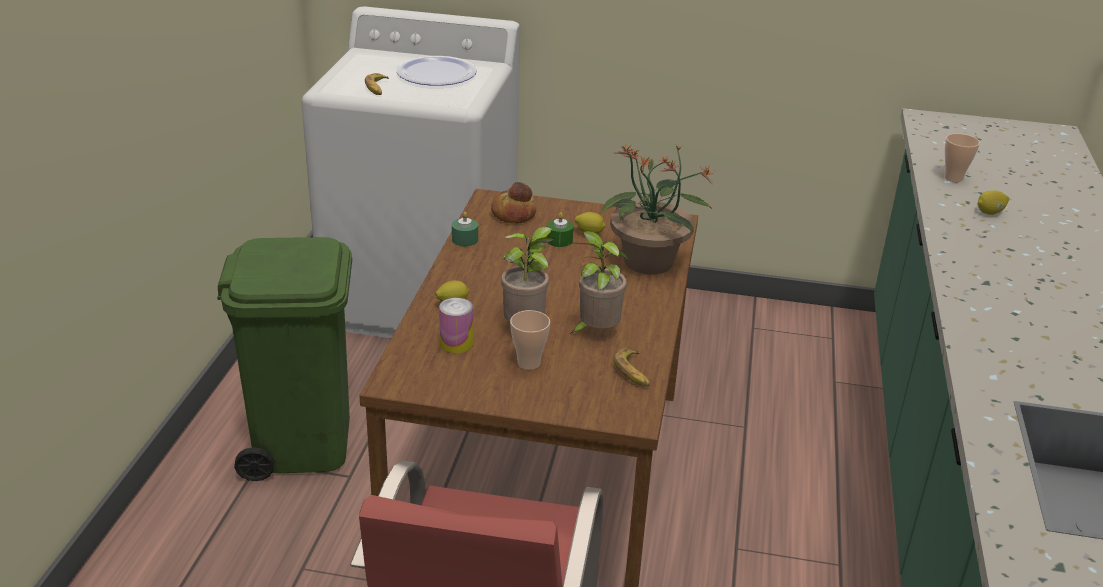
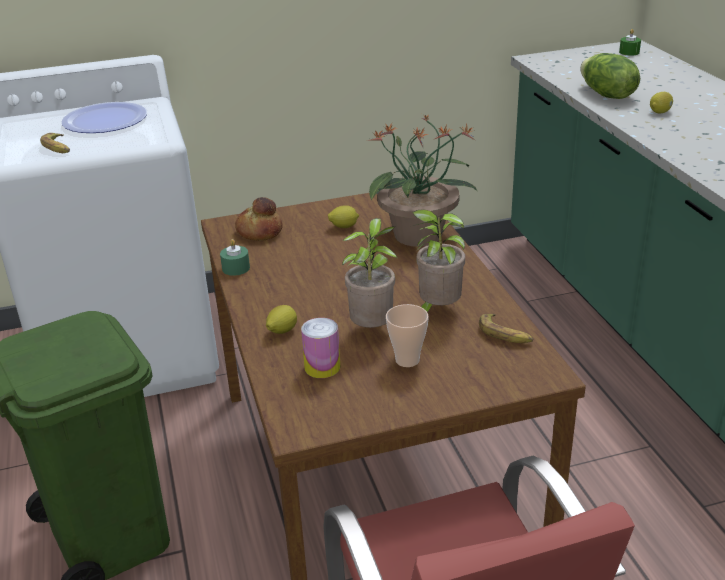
camera: 25 degrees left, 0 degrees up
(559, 240) = (323, 241): green candle -> green candle (629, 52)
(953, 178) = (606, 95): cup -> lettuce

